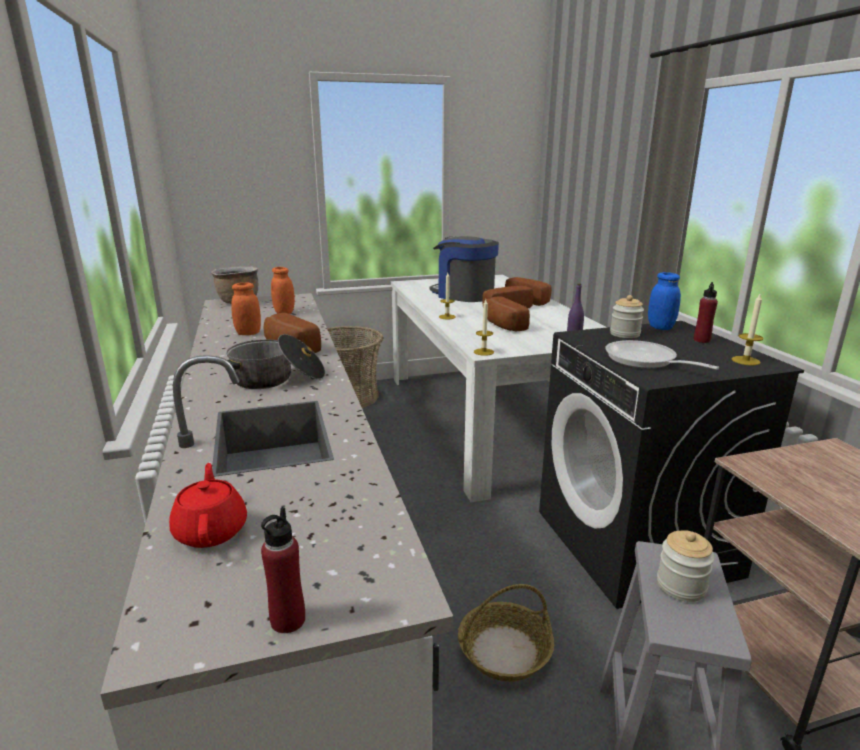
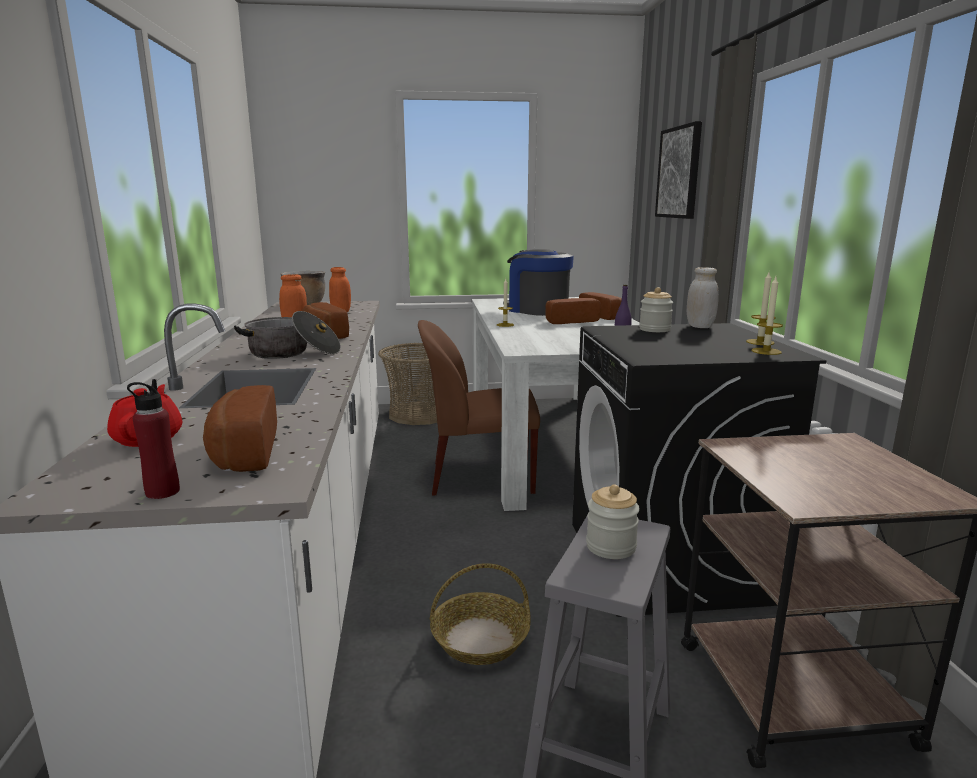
camera: 10 degrees right, 5 degrees down
(433, 466) = (479, 478): none -> brown chair
(483, 352) = (519, 350): candle -> candle (760, 342)
(502, 325) = (556, 332): bread -> bread (242, 452)
(599, 163) = (679, 172): none -> picture
(645, 361) = (653, 347): frying pan -> none
(660, 327) = (700, 326): blue jar -> white jar
(701, 340) = (734, 336): red bottle -> none

